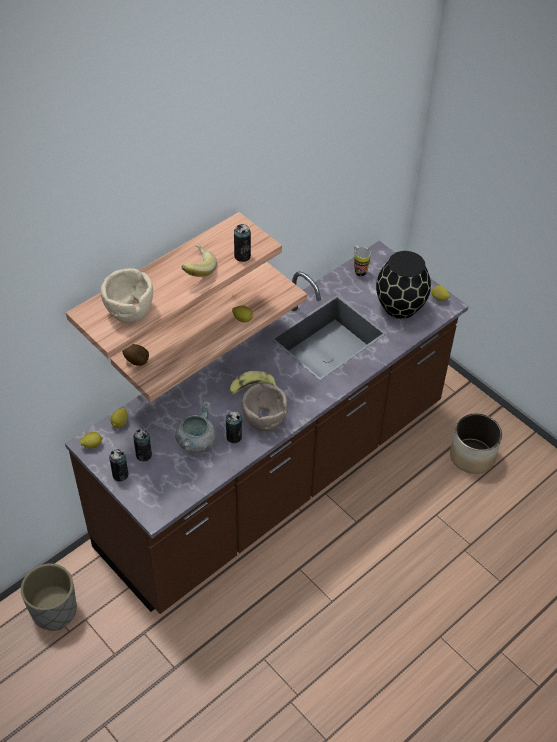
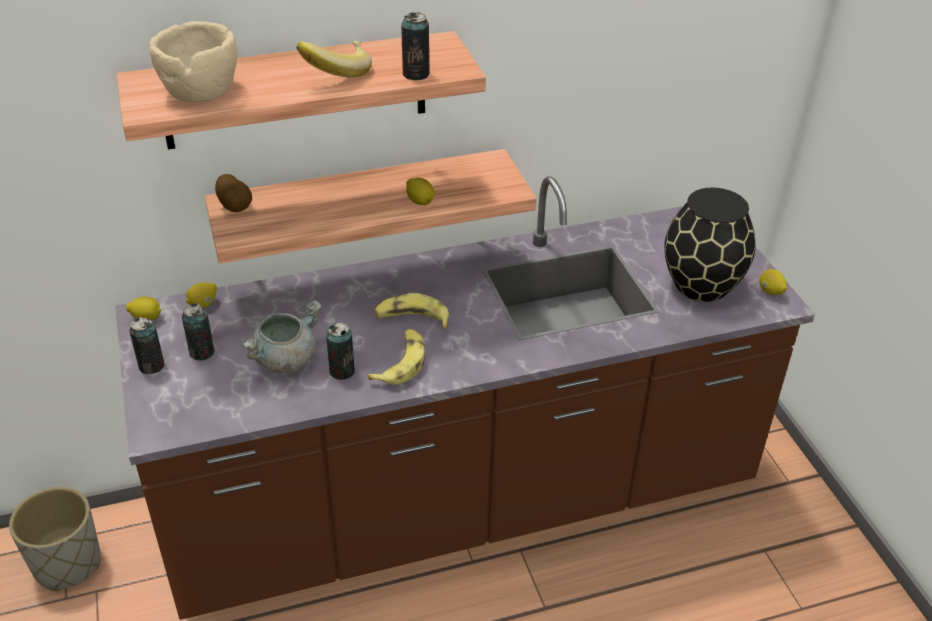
camera: 25 degrees right, 10 degrees down
(264, 419) = (401, 363): brown bowl -> banana
(358, 270) = (664, 225): mug -> none
(472, 456) = (775, 580): planter -> none

